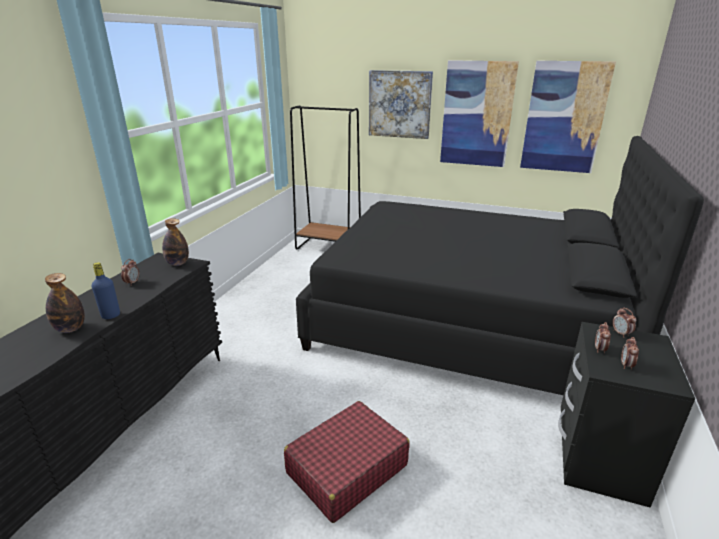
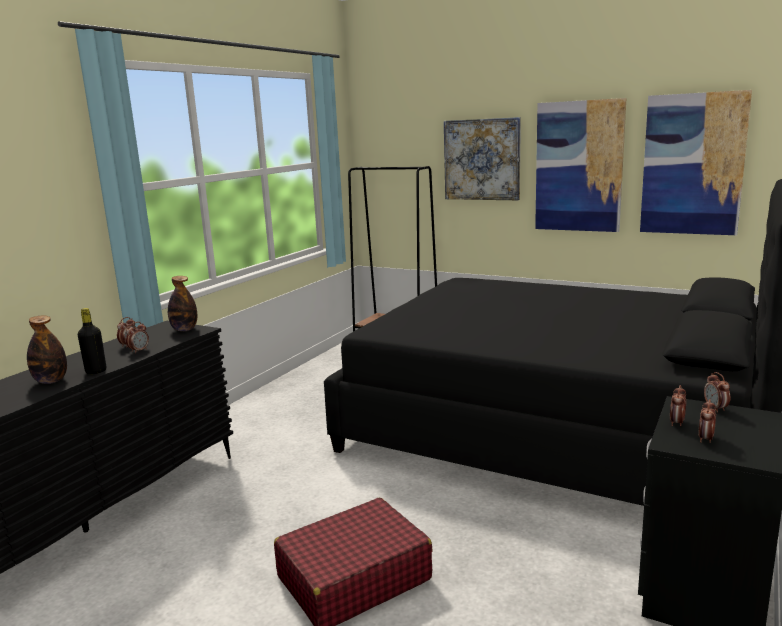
camera: 10 degrees right, 10 degrees down
(111, 315) = (96, 371): blue bottle -> black bottle
(144, 289) = (139, 350): none -> alarm clock

